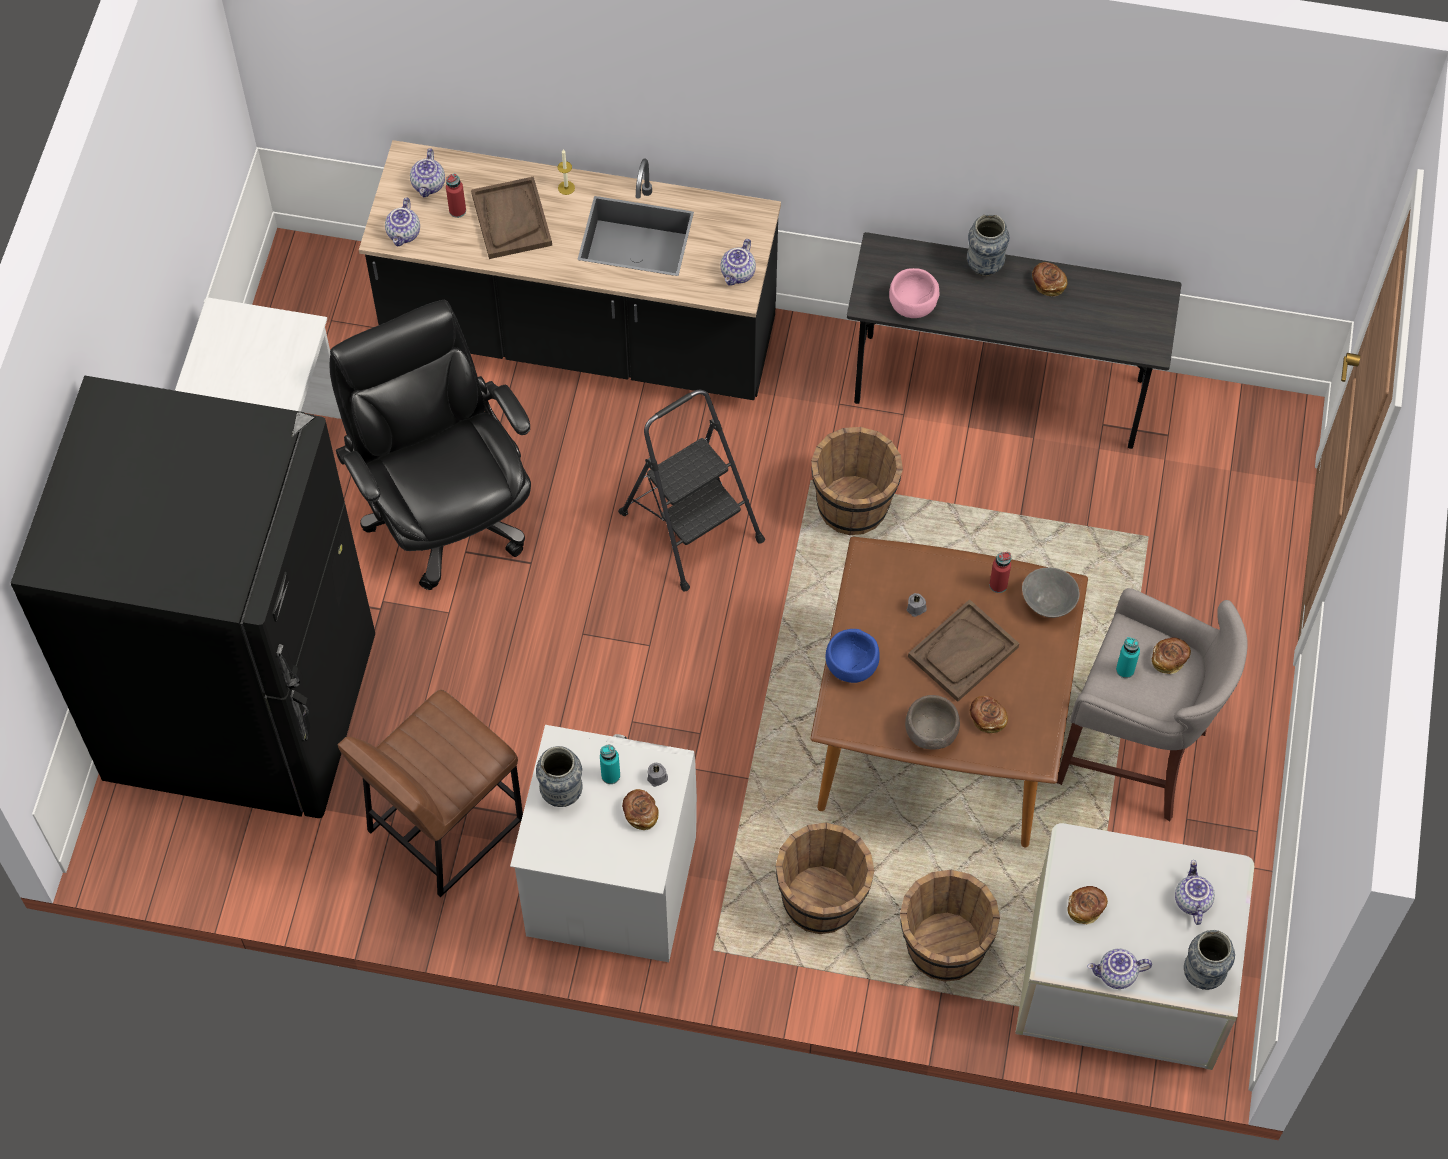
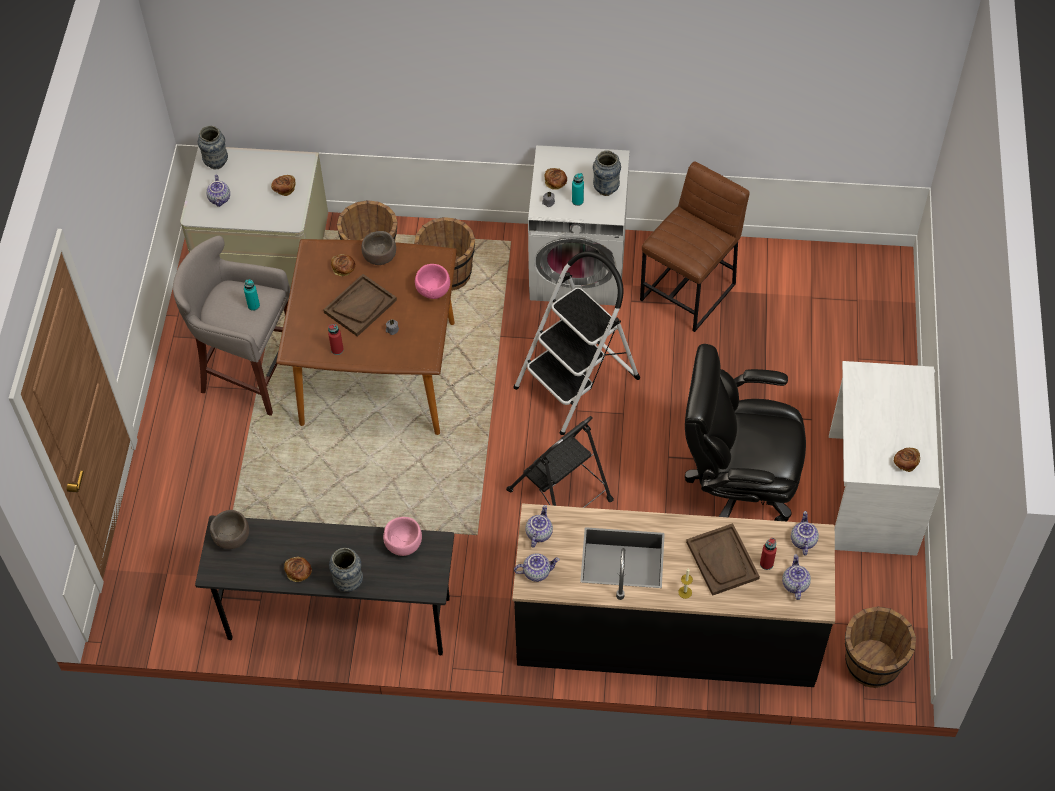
camera: 175 degrees right, 5 degrees down
(242, 705) = (837, 347): black fridge -> none
(445, 513) = (736, 485): black office chair -> black office chair turned 135 degrees clockwise
(637, 689) = (580, 382): none -> step ladder
(852, 666) = (433, 291): blue bowl -> pink bowl
(853, 505) = (444, 520): brown bucket -> brown bucket (871, 664)
(1048, 602) = (303, 342): grey bowl -> none
(1116, 975) = (267, 158): teapot -> teapot (536, 571)
(1137, 335) = (231, 538): none -> brown bowl
(1169, 659) = (224, 314): bread -> bread (905, 463)

